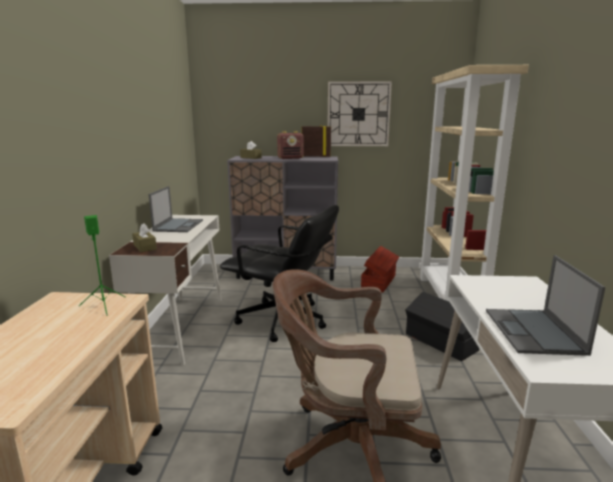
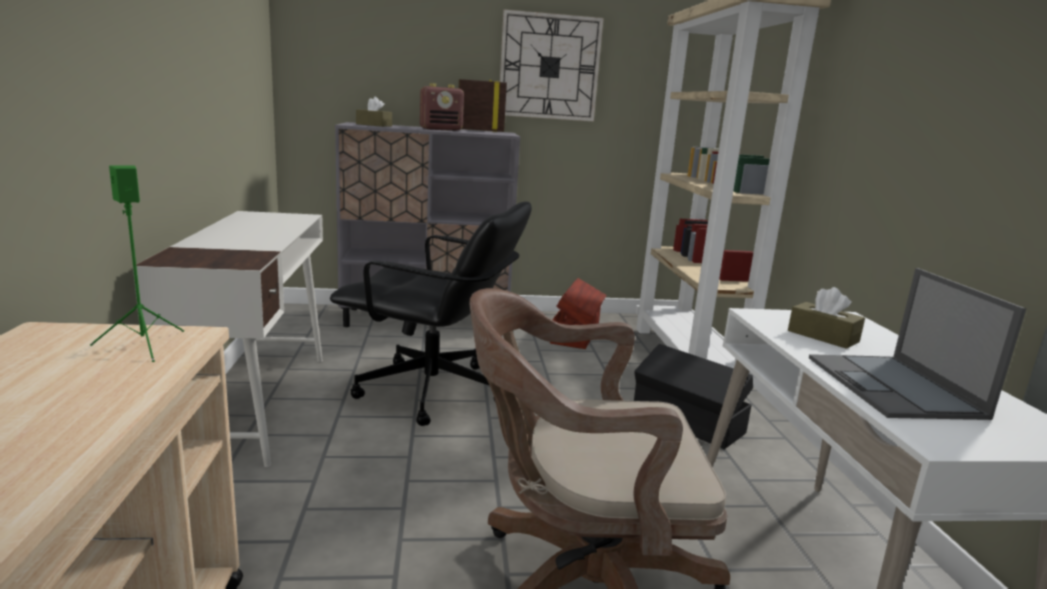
camera: 10 degrees left, 0 degrees up
(145, 247) = (200, 256): brown tissue box -> brown tissue box (822, 336)
(178, 225) = (255, 226): laptop -> none

